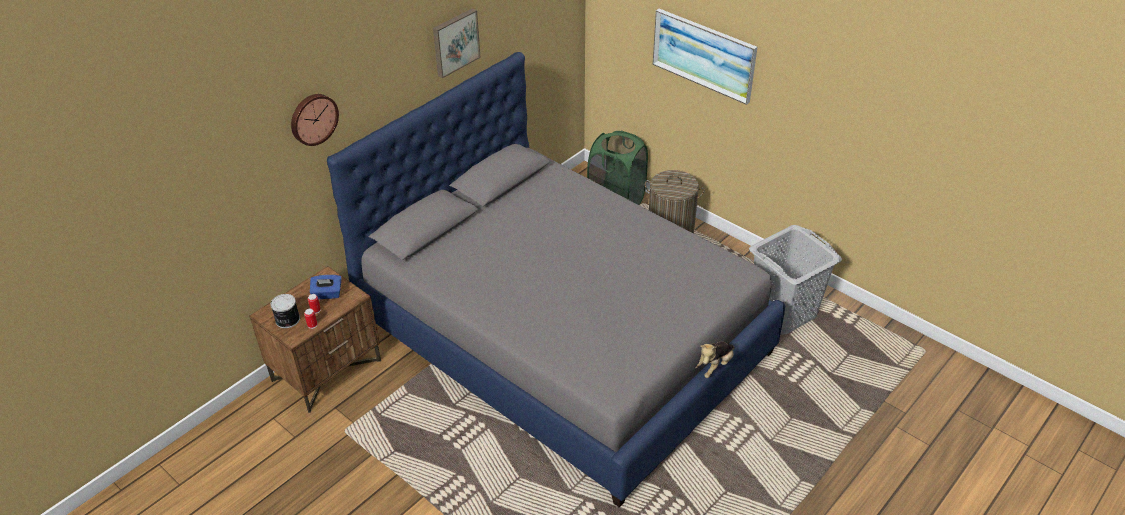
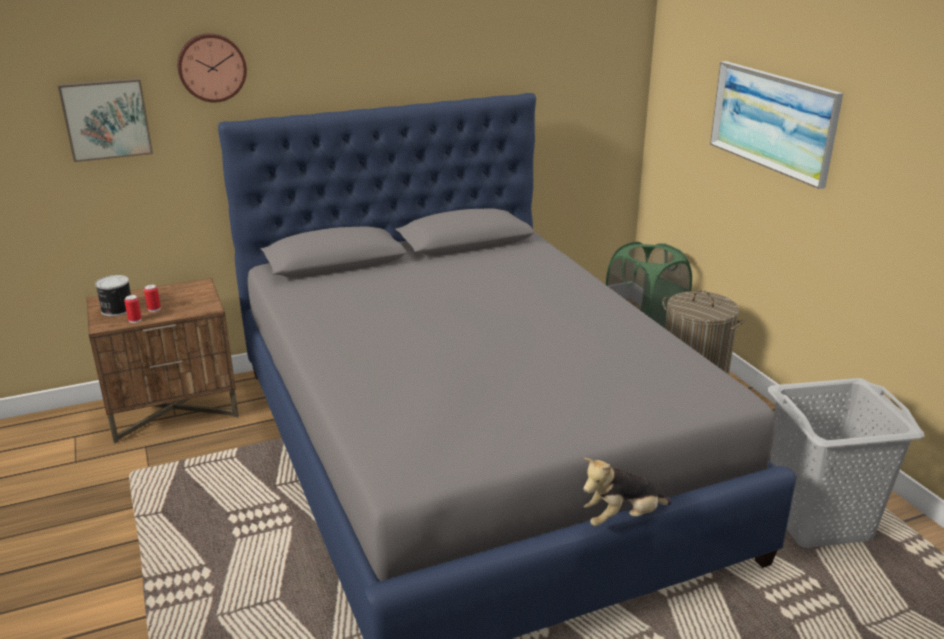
camera: 25 degrees right, 15 degrees down
(327, 294) = (182, 299): blue tissue box -> none
(455, 42) = (439, 48): picture -> picture (106, 119)

